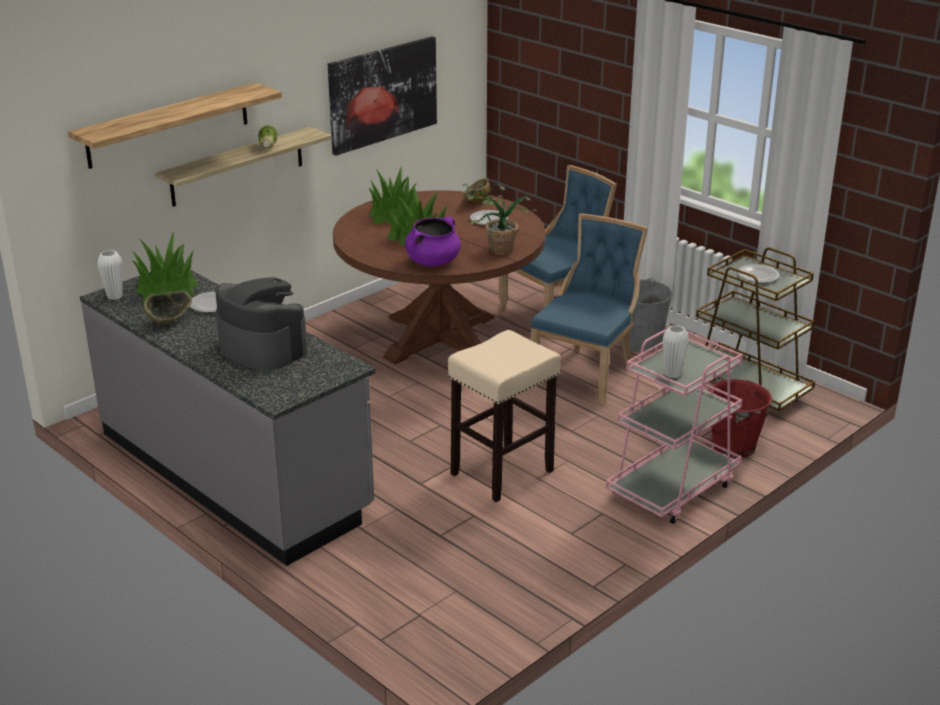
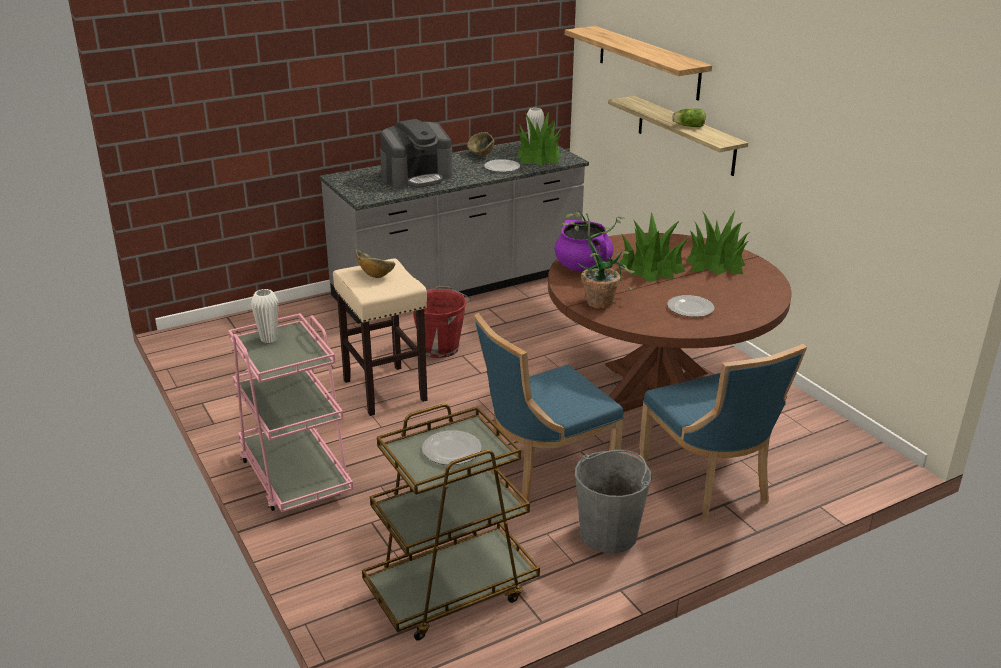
camera: 105 degrees right, 0 degrees up
(383, 94) = (827, 161): picture -> none
(475, 202) = (748, 308): bowl -> bowl (375, 275)
(587, 373) = (543, 474): blue chair -> blue chair turned 105 degrees clockwise
(731, 446) = (339, 537): red bucket -> red bucket (440, 347)

